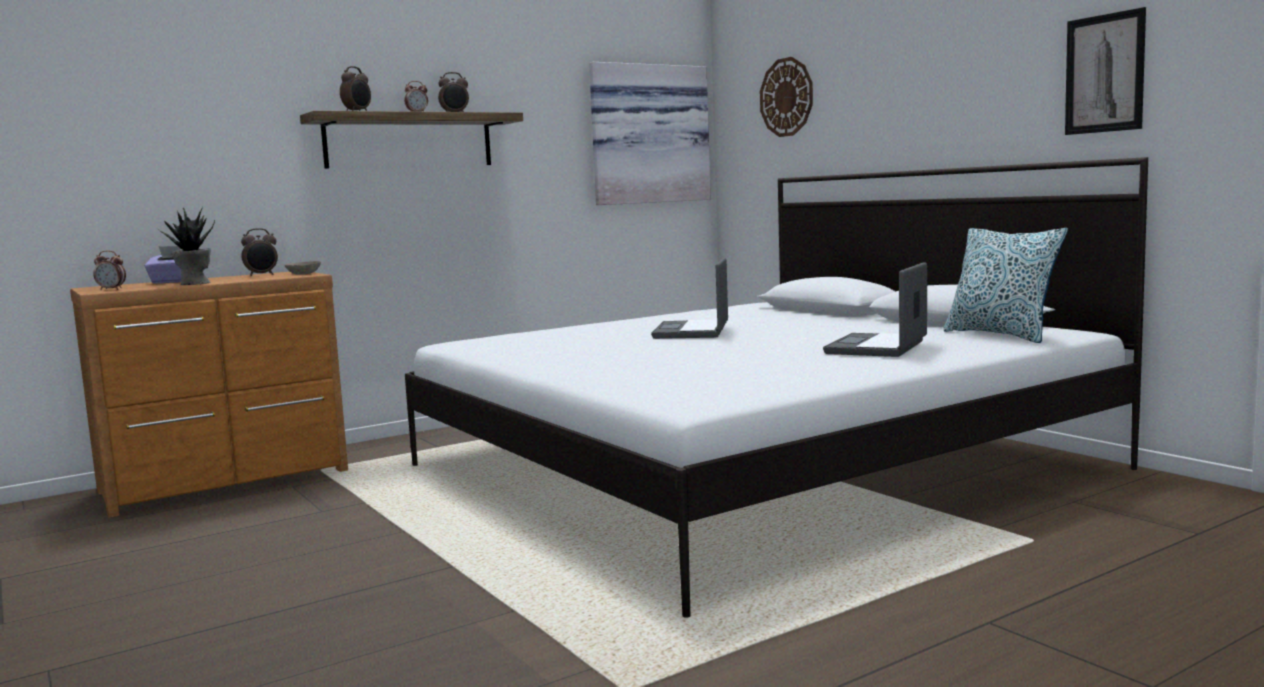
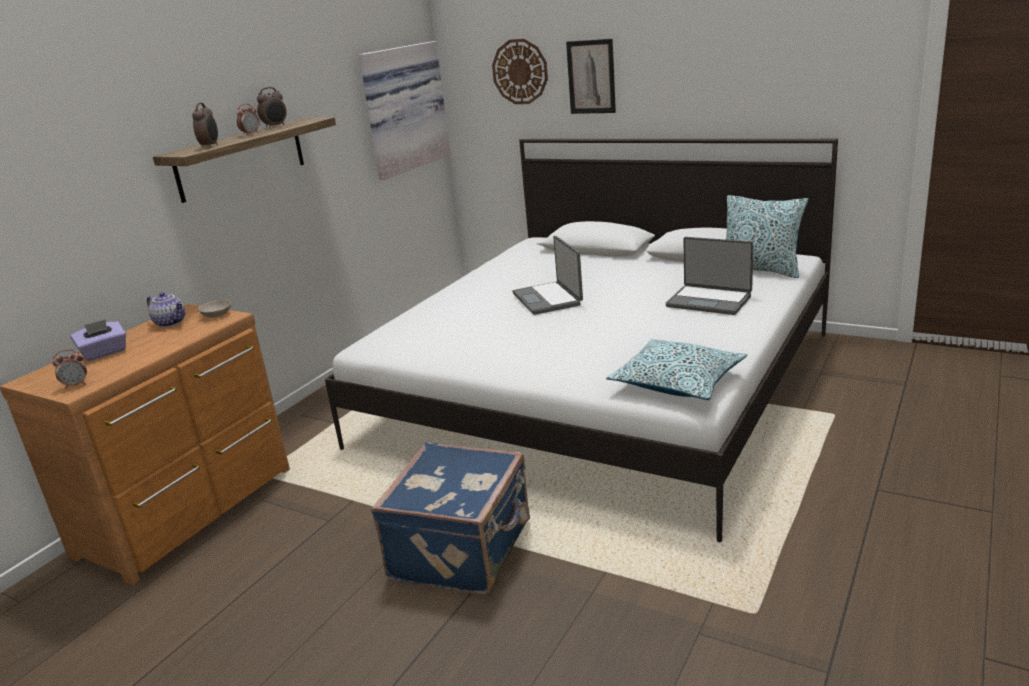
camera: 25 degrees left, 15 degrees up
(194, 283) = (144, 356): potted plant -> none
(262, 275) = (171, 322): alarm clock -> teapot
(402, 559) = (464, 550): none -> blue suitcase
(701, 391) = (678, 382): none -> pillow
(878, 347) = (709, 301): laptop -> laptop turned 60 degrees counterclockwise
(1104, 73) = (803, 77): picture -> picture (591, 77)

